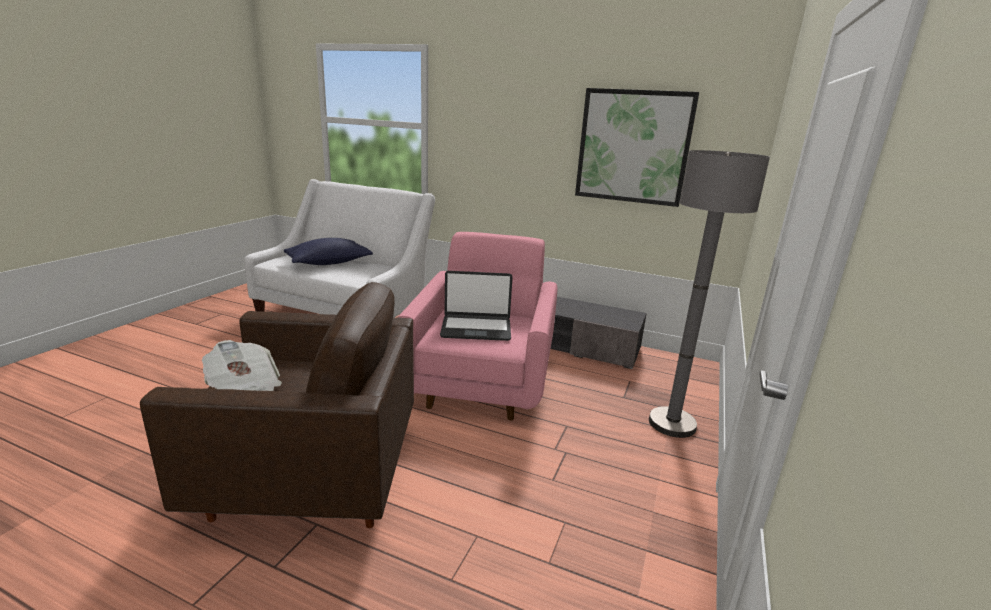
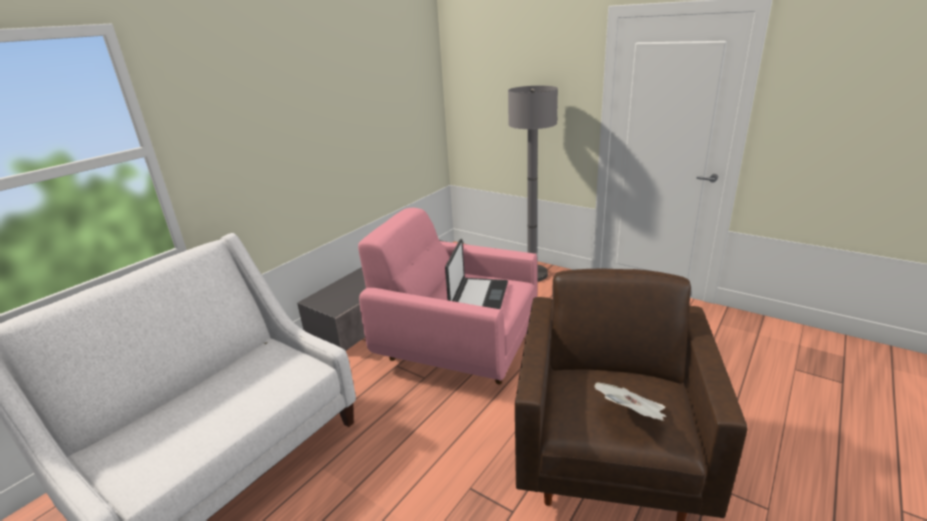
camera: 75 degrees left, 5 degrees up
(329, 263) = (199, 408): blue pillow -> none
(633, 147) = (376, 104): picture -> none

